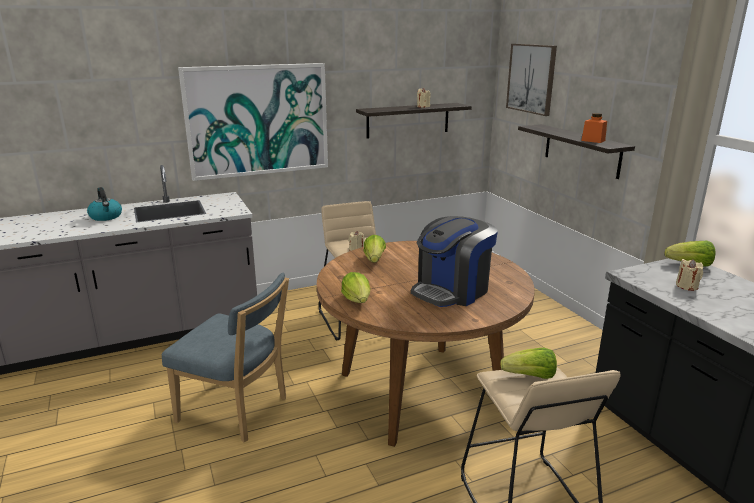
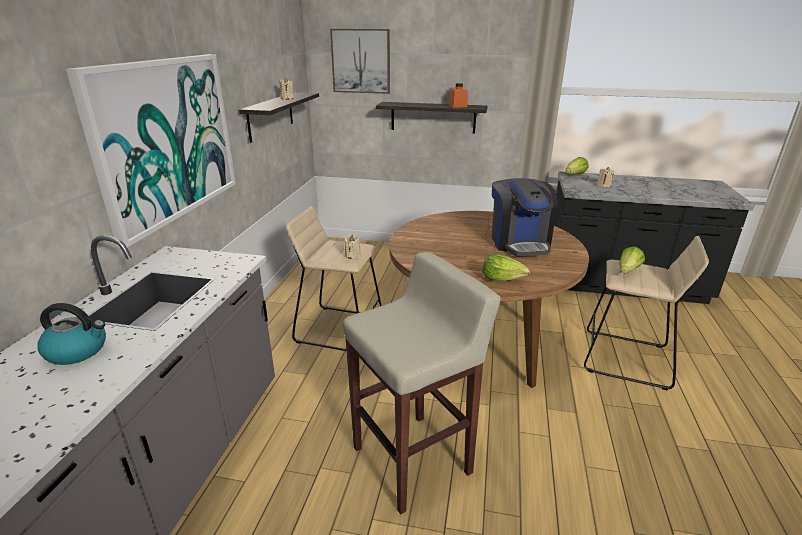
camera: 55 degrees left, 5 degrees up
(237, 411) = (413, 460): blue chair -> beige stool
(374, 260) = (426, 249): lettuce -> none

